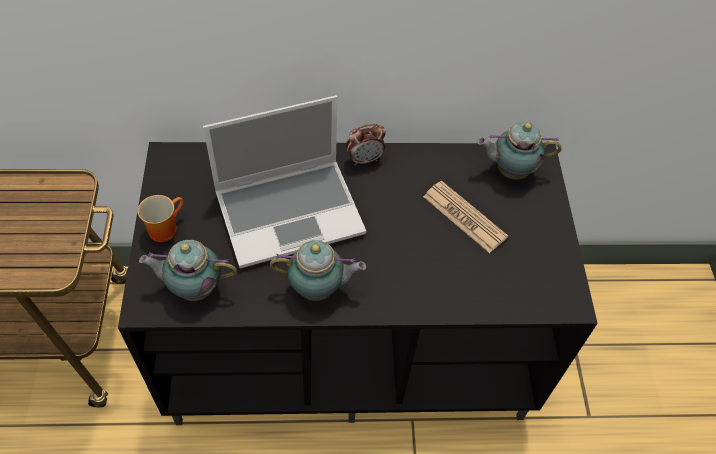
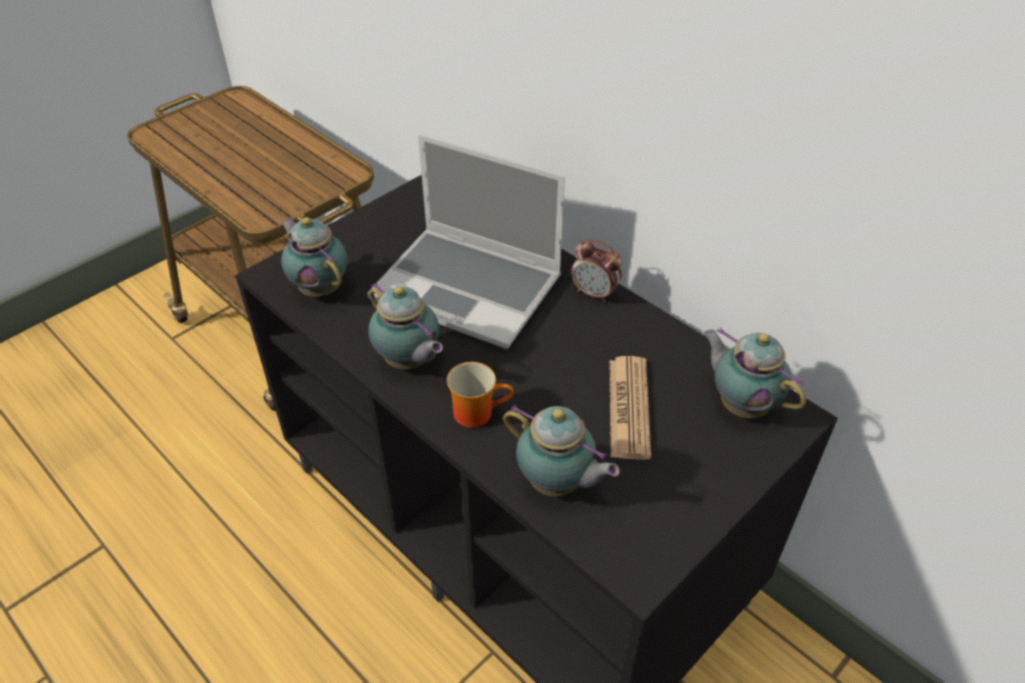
camera: 50 degrees right, 10 degrees down
(164, 227) = (358, 232): mug -> mug (477, 411)
(483, 290) = (557, 484): none -> teapot

